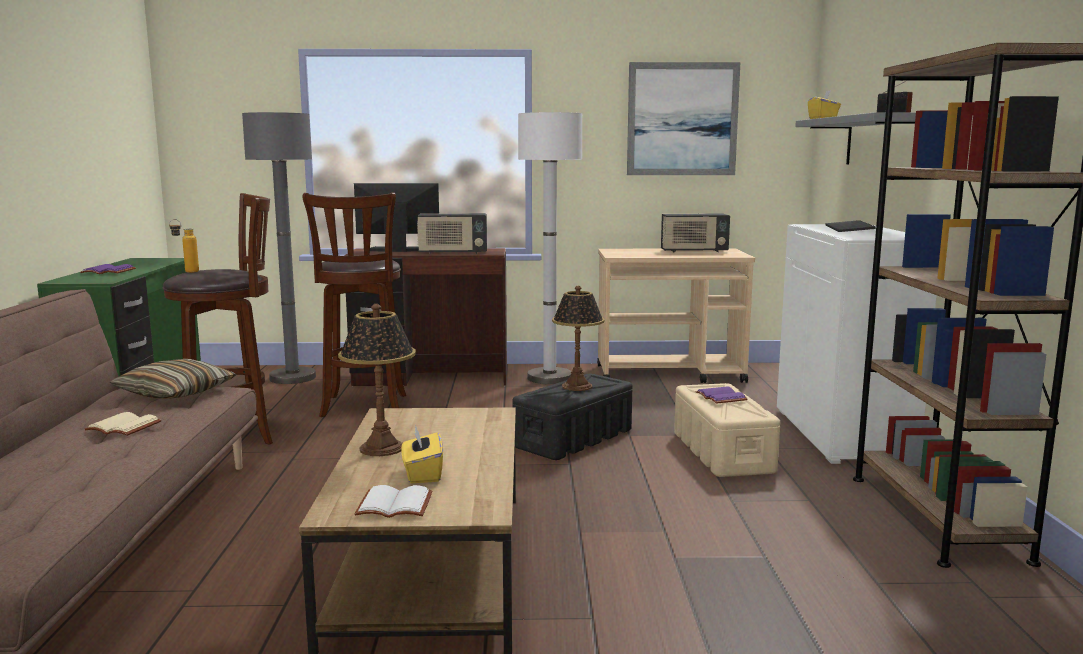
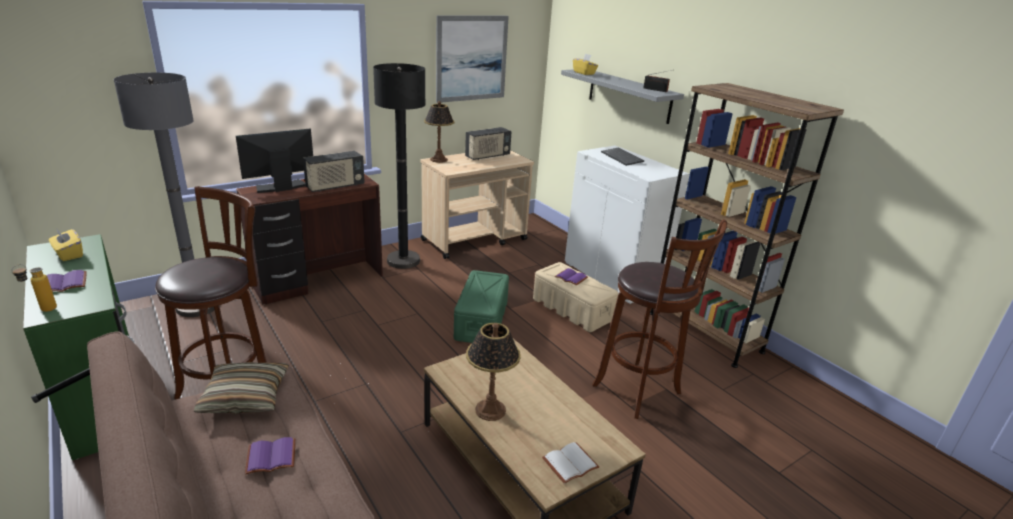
camera: 35 degrees left, 15 degrees up
(121, 427) = (270, 458): beige book -> purple book
(186, 272) = (175, 275): bottle -> bottle (42, 310)
(363, 407) = (302, 327): brown stool -> brown stool (640, 391)
(422, 474) = (547, 427): yellow tissue box -> yellow tissue box (69, 254)
(549, 378) = (403, 261): white floor lamp -> black floor lamp
(573, 438) = (481, 321): black storage box -> green storage box
(577, 386) = (482, 287): table lamp -> table lamp (438, 159)

